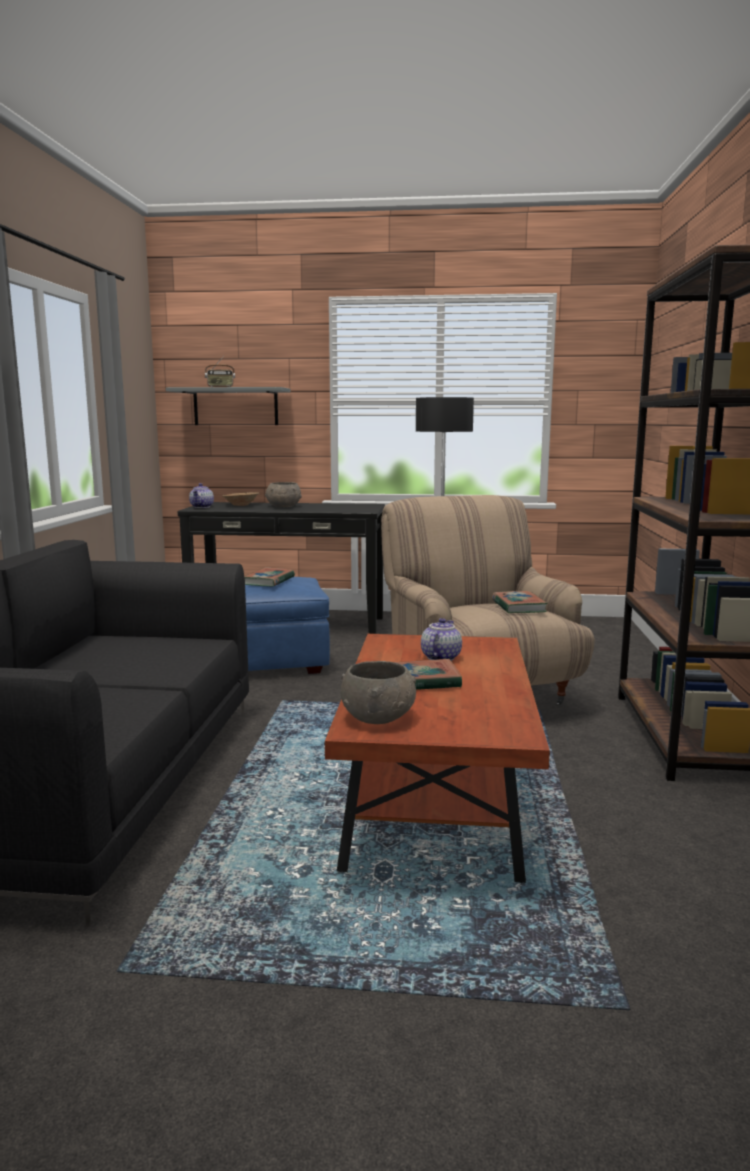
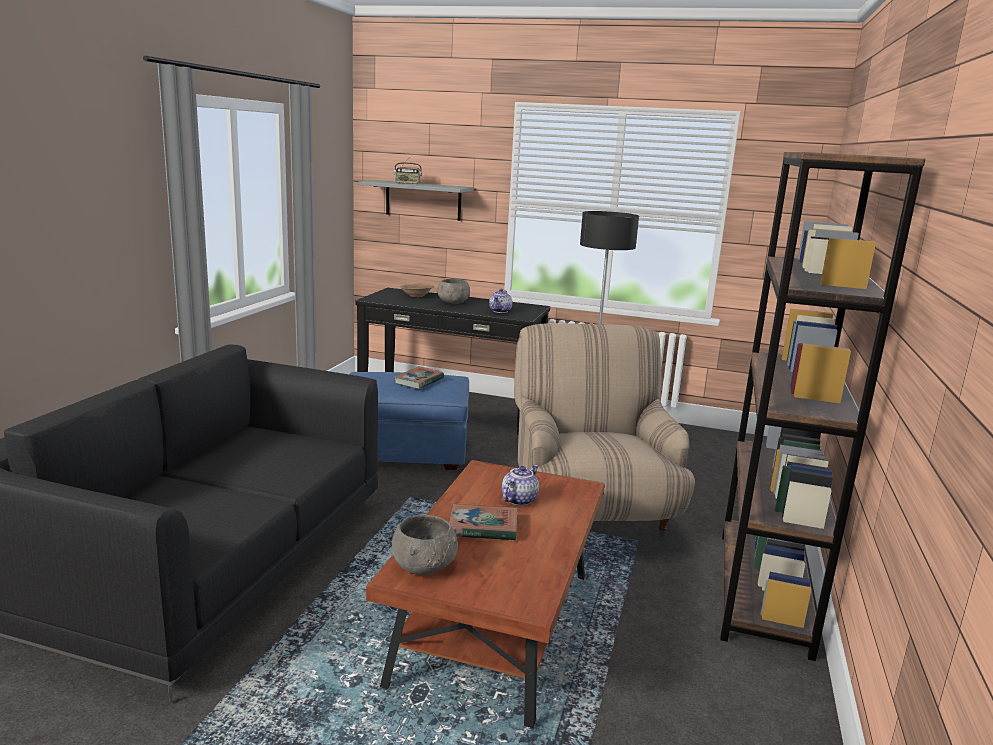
camera: 10 degrees right, 5 degrees up
(202, 507) = (380, 296): teapot -> teapot (500, 311)
(518, 606) = (626, 444): book -> none

